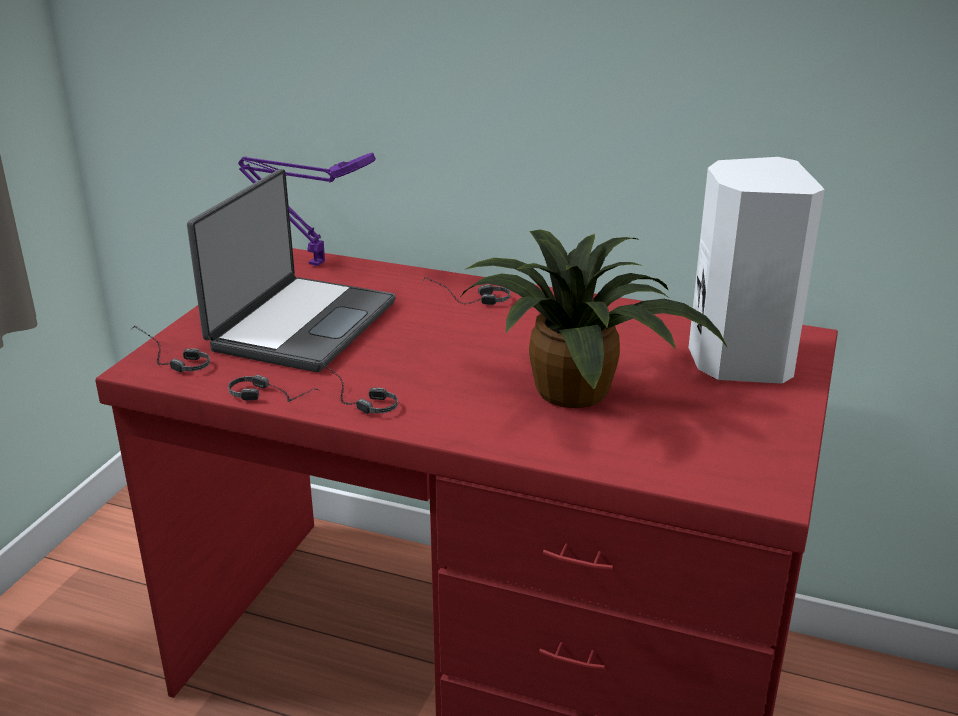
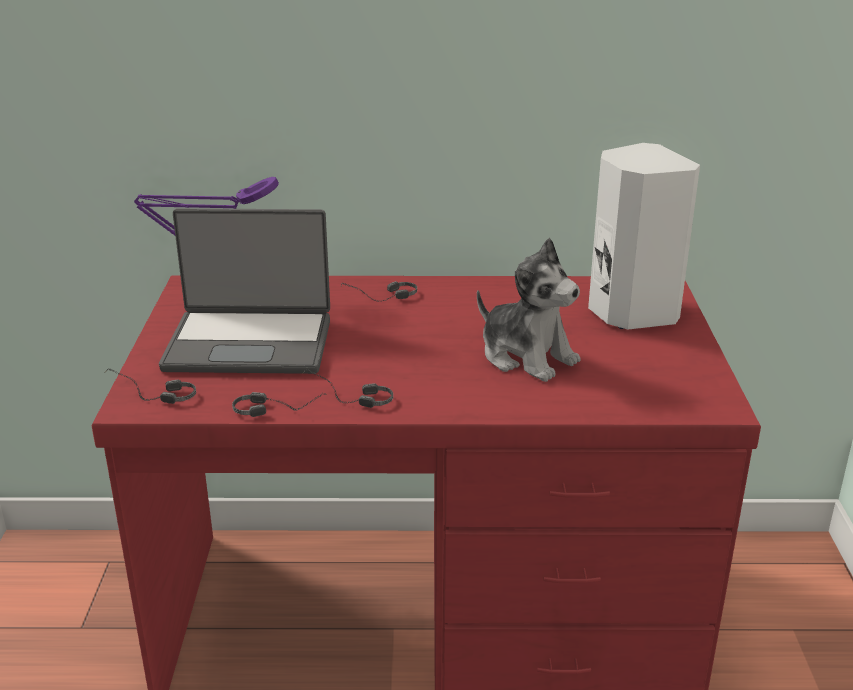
camera: 20 degrees left, 0 degrees up
(301, 325) = (250, 343): laptop -> laptop turned 90 degrees clockwise
(579, 390) = (527, 356): potted plant -> plush toy

